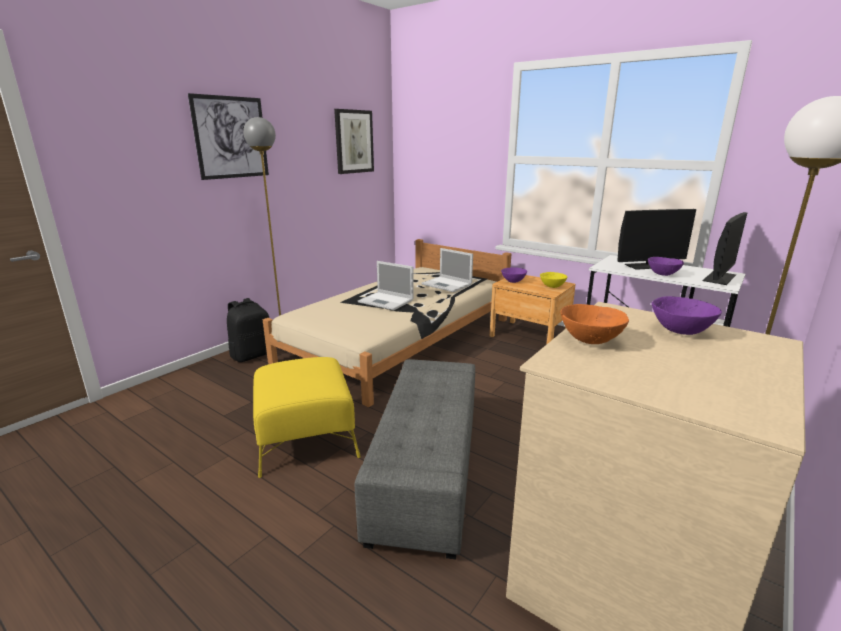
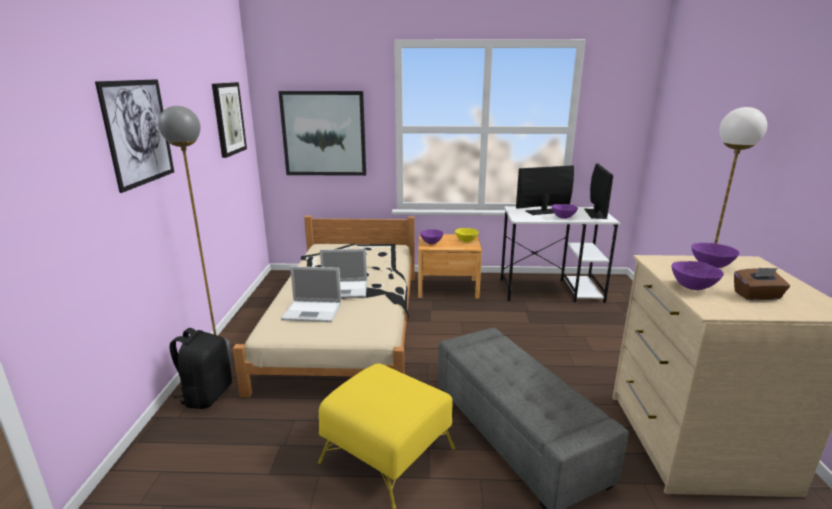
camera: 35 degrees left, 0 degrees up
(445, 162) = (324, 134): none -> picture
(447, 284) = (373, 258): laptop -> laptop (313, 311)
(590, 341) = (693, 288): orange bowl -> purple bowl
(649, 266) = (543, 211): monitor -> monitor turned 150 degrees counterclockwise
(664, 370) = (757, 296): none -> brown tissue box

